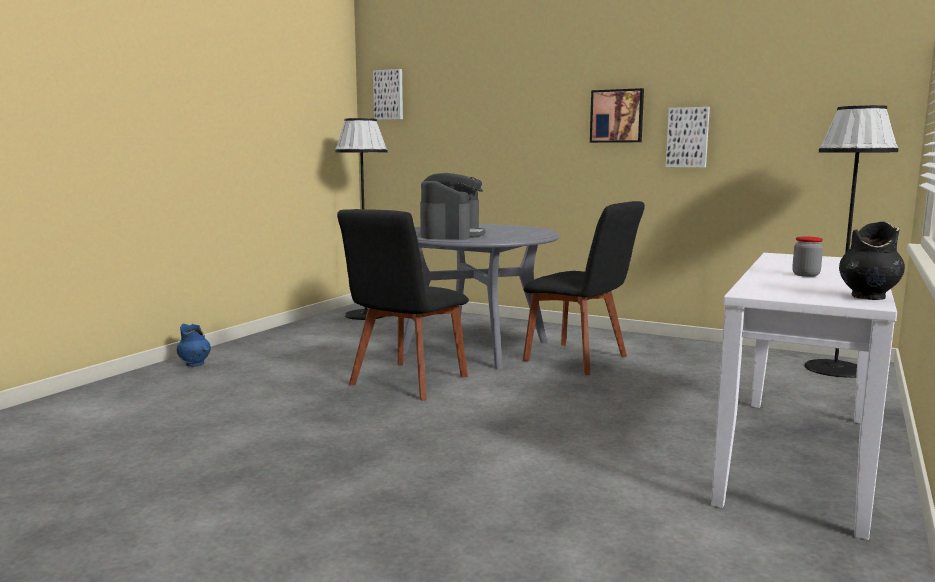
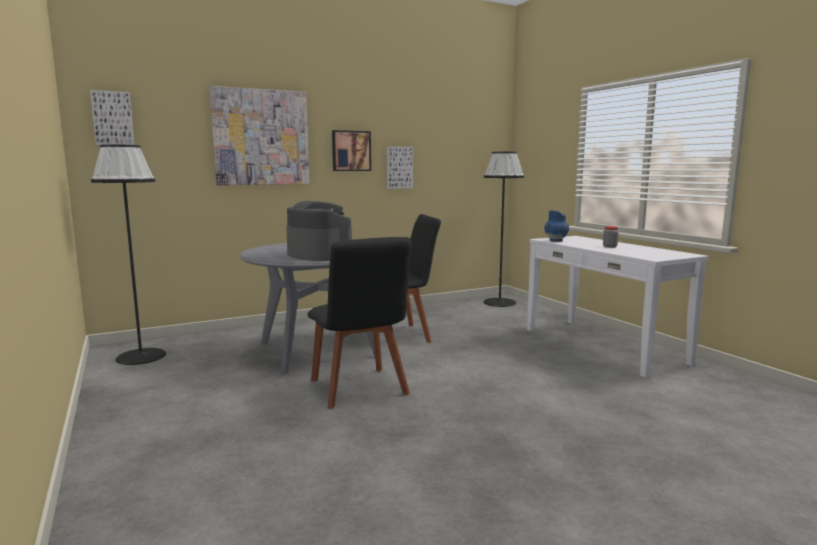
camera: 55 degrees left, 0 degrees up
(195, 364) = (122, 464): blue vase -> blue vase (556, 241)
(512, 105) = (261, 137): none -> picture
(867, 297) = (676, 252): black vase -> none

